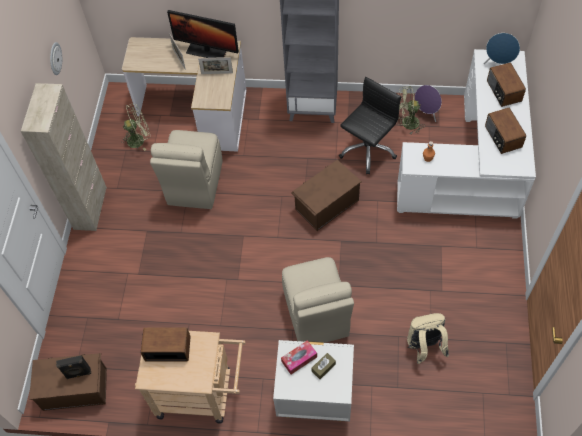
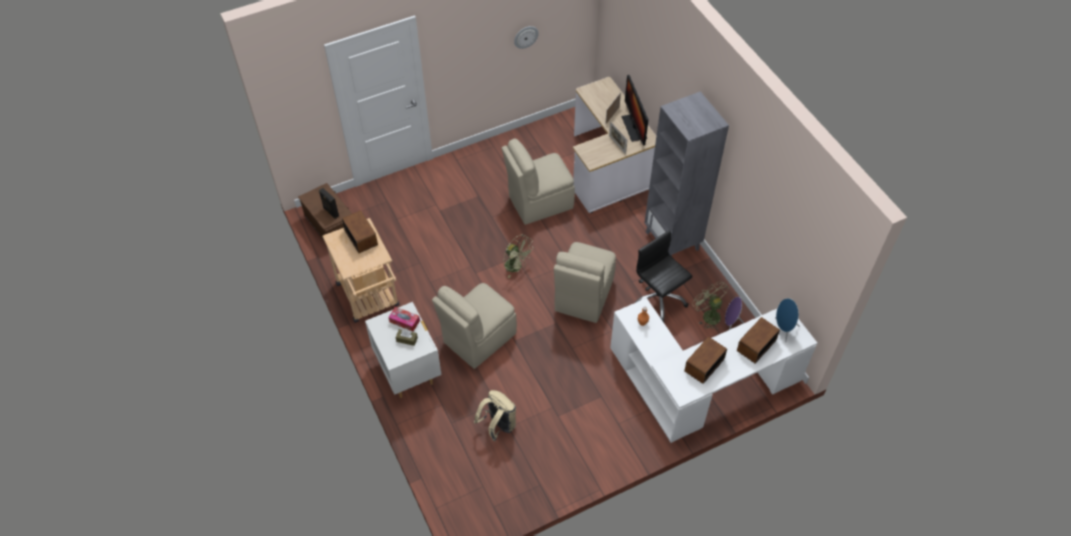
camera: 55 degrees right, 5 degrees down
(90, 208) = (474, 153): beige cabinet -> none
(139, 139) = (554, 147): green fan -> green fan (516, 267)
(326, 204) = (583, 296): brown storage box -> beige chair
(367, 150) = (658, 299): black office chair -> black office chair turned 135 degrees counterclockwise

